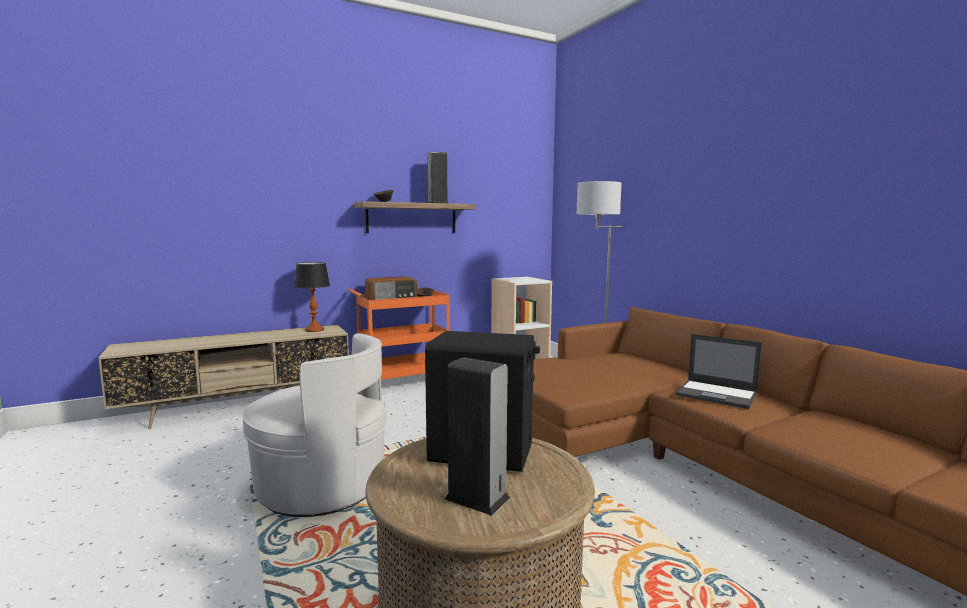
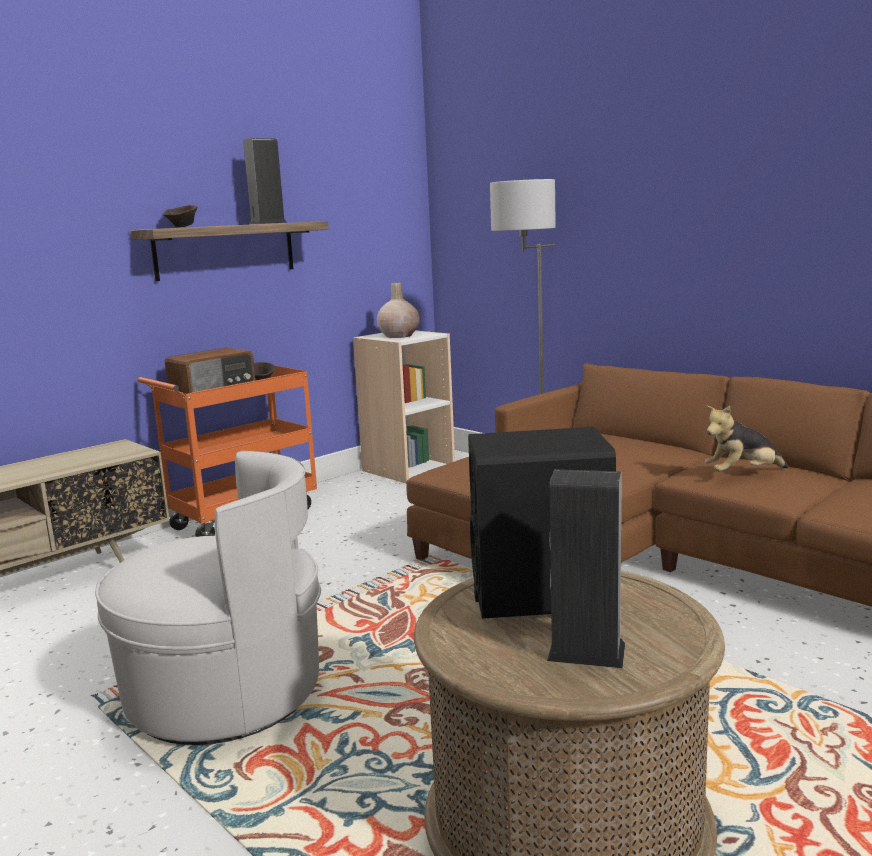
camera: 15 degrees left, 5 degrees up
(314, 330) = (96, 452): table lamp -> none
(519, 279) = (399, 336): none -> beige vase
(717, 394) = (742, 474): laptop -> plush toy

